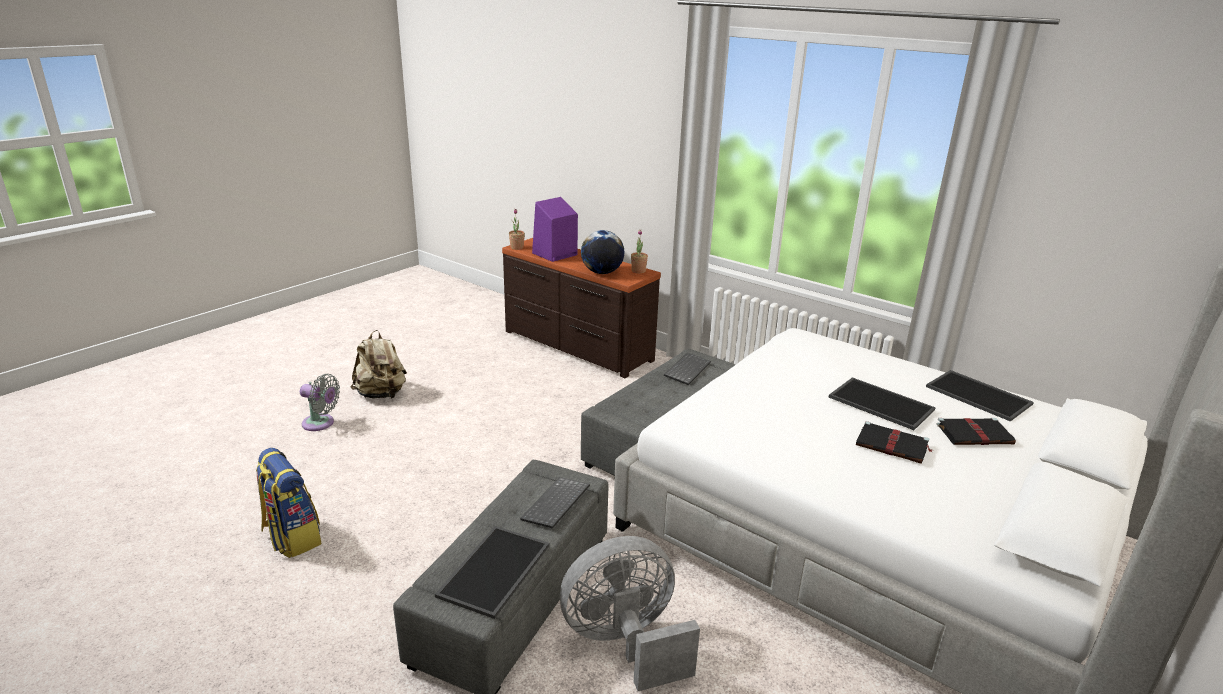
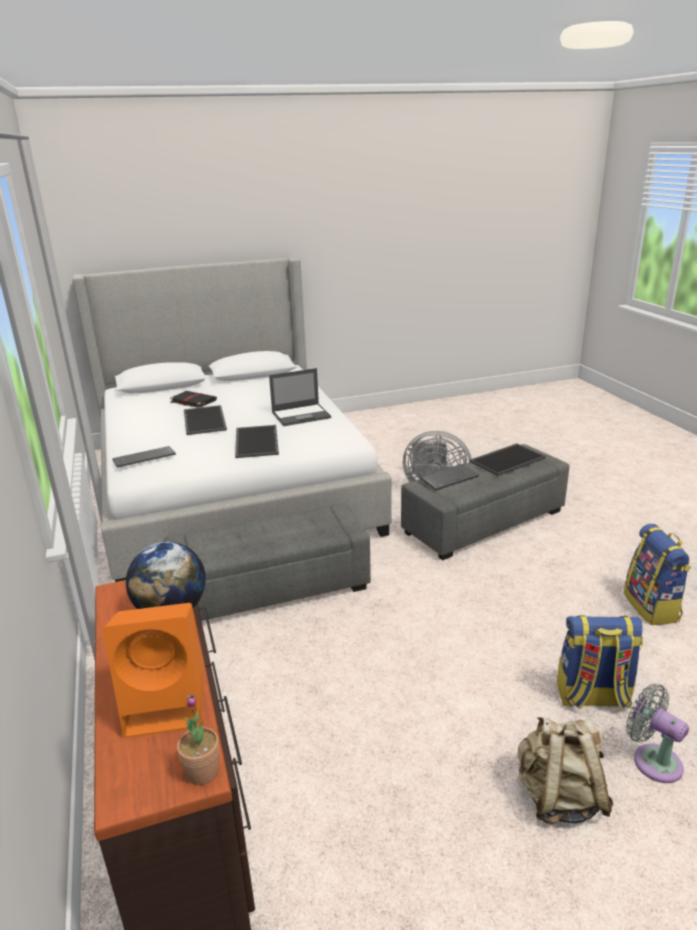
camera: 145 degrees left, 0 degrees up
(360, 444) = (592, 697): none -> backpack
(554, 254) = (168, 704): purple speaker -> orange speaker
(638, 271) = (118, 597): potted plant -> none
(686, 369) = (220, 546): keyboard -> keyboard (143, 459)
(799, 452) = (301, 415): none -> laptop
(893, 445) = (247, 406): black book -> none
(979, 395) = (134, 413): tray -> tray (255, 441)

